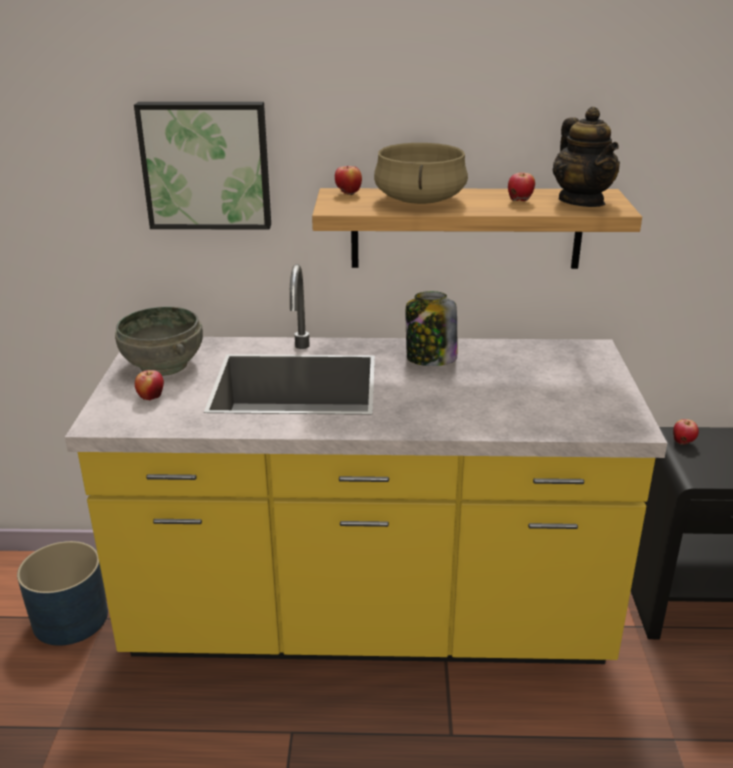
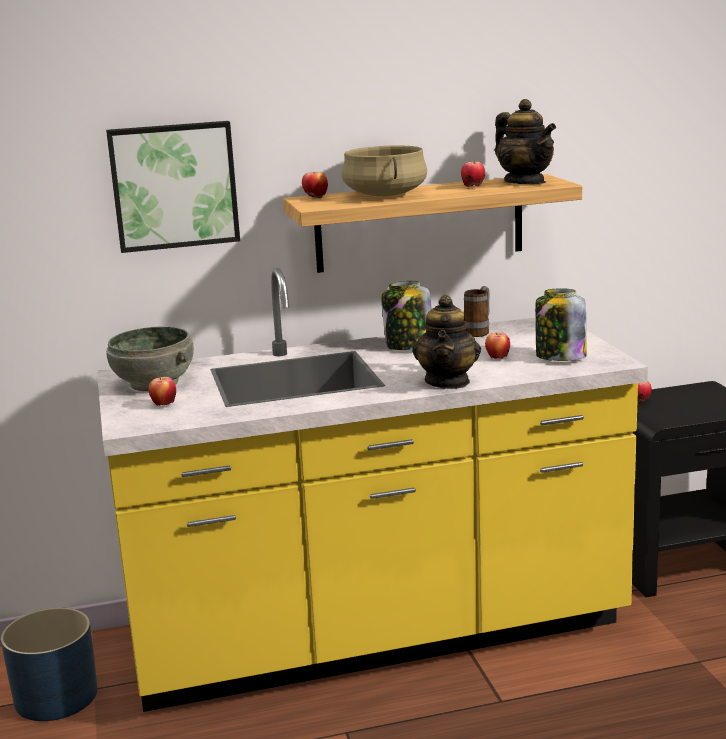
camera: 15 degrees left, 10 degrees down
(438, 422) = (448, 382): none -> teapot
(509, 396) = (497, 358): none -> apple
(512, 351) = (479, 332): none -> mug
(576, 407) = (559, 357): none -> jar

